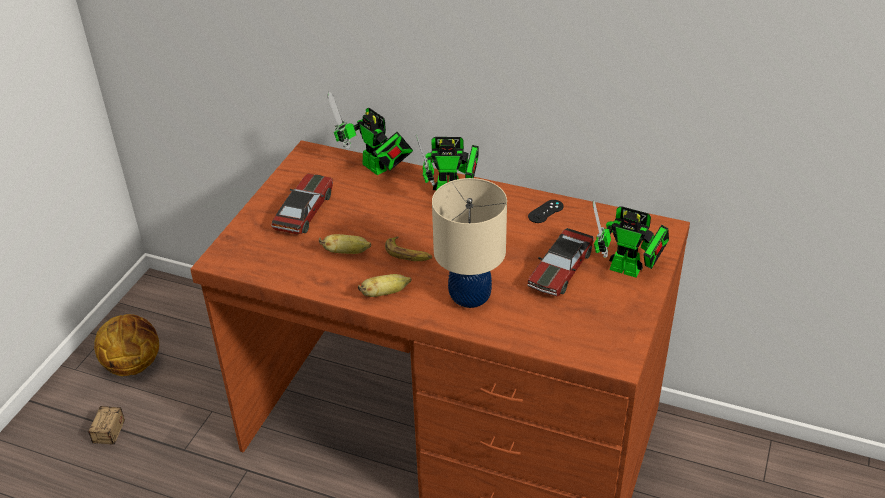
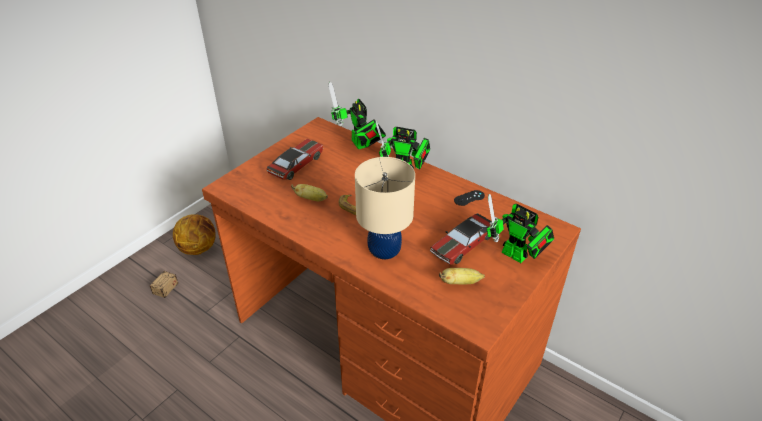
camera: 15 degrees right, 0 degrees up
(385, 293) = (324, 234): banana -> banana (460, 282)

